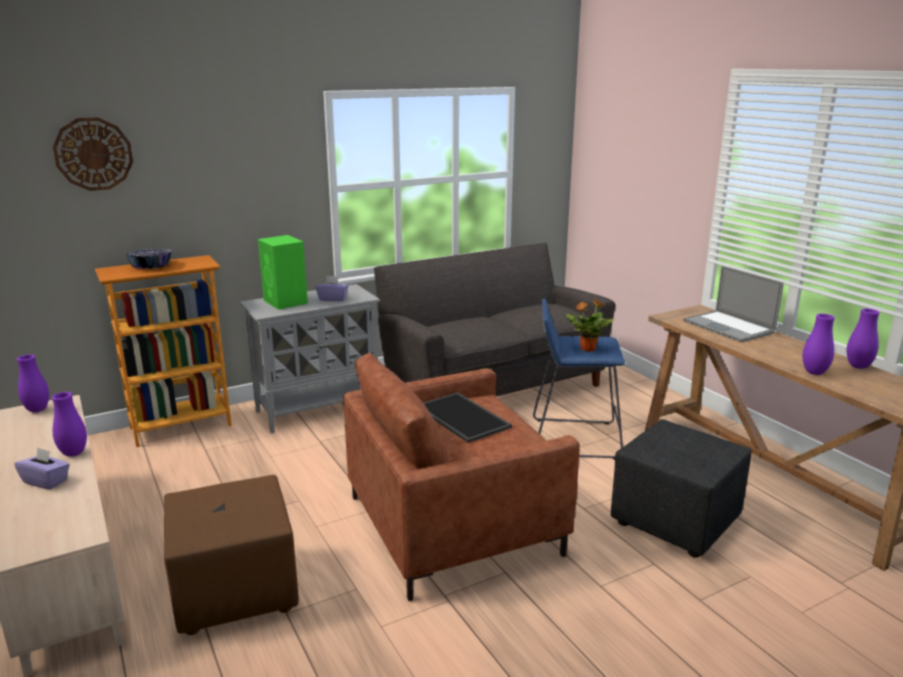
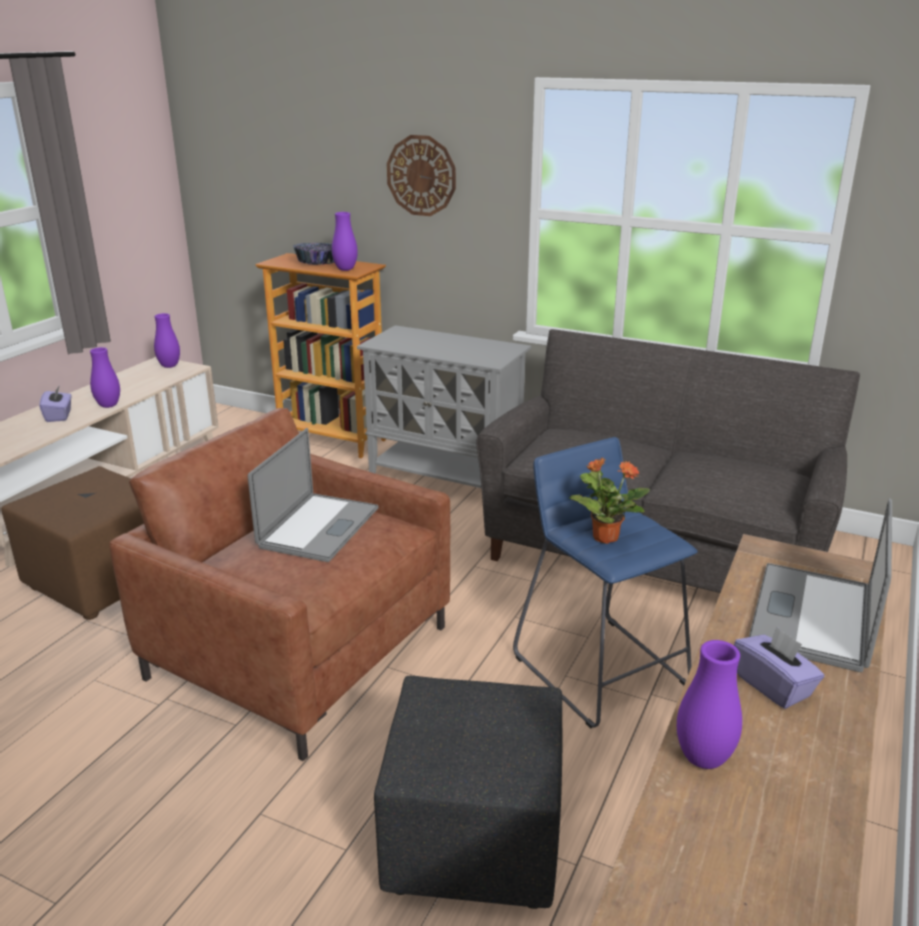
camera: 55 degrees right, 5 degrees up
(93, 154) = (294, 134): wall clock -> wall clock (421, 175)
(286, 302) = (420, 339): green speaker -> none
(332, 298) = (463, 351): purple tissue box -> purple tissue box (773, 686)
(460, 417) = (319, 527): tray -> laptop
(858, 366) = (825, 817): purple vase -> purple vase (345, 269)

